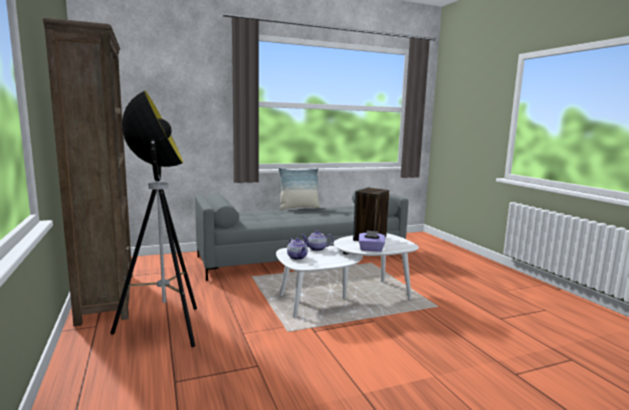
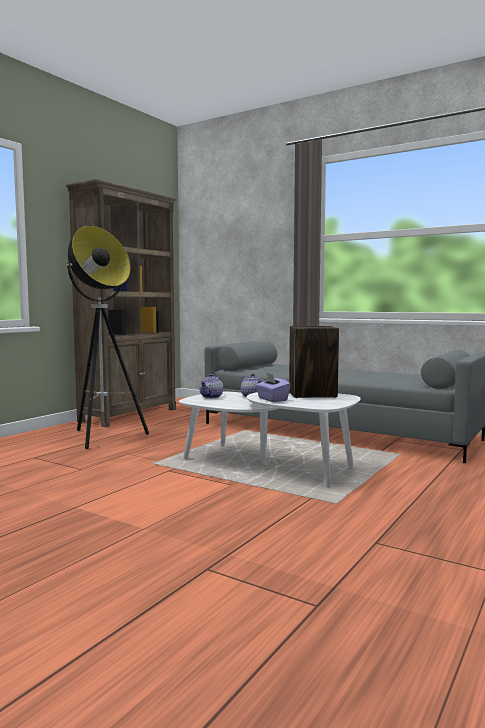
camera: 55 degrees right, 5 degrees down
(299, 208) = (359, 369): pillow -> none

